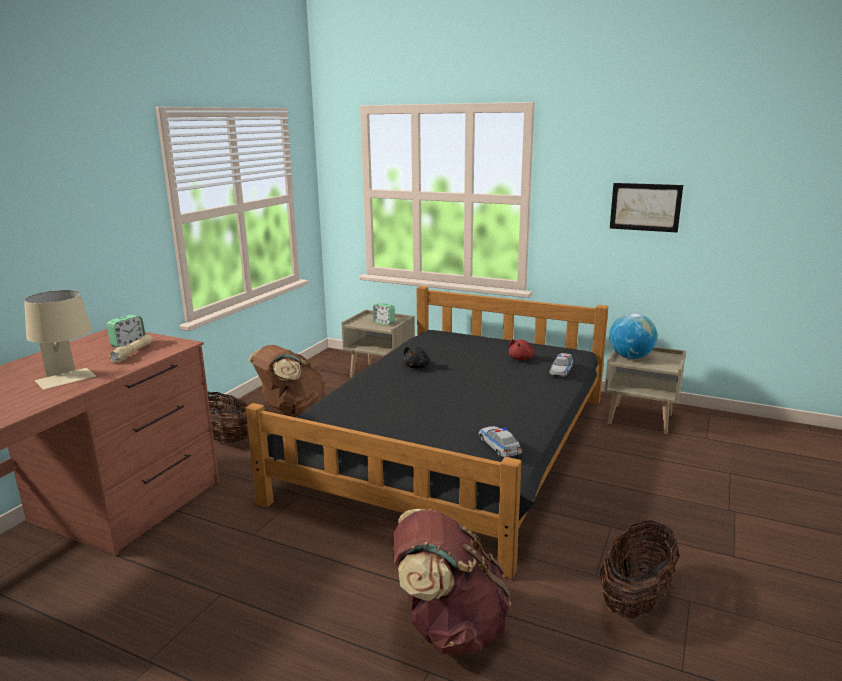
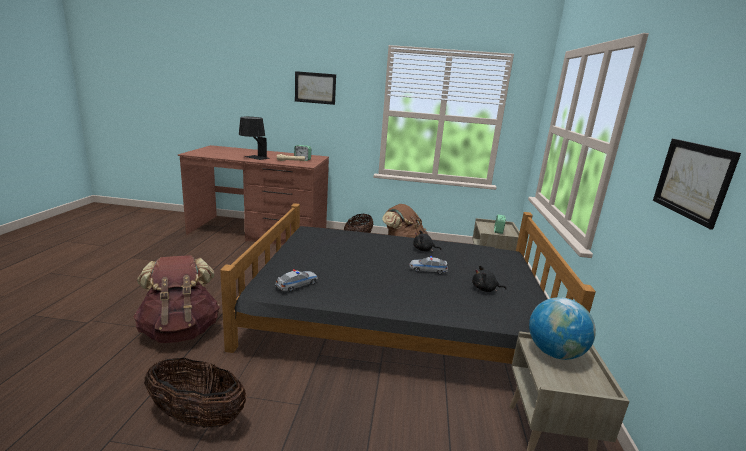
camera: 70 degrees right, 0 degrees up
(58, 203) = (315, 88): none -> picture
(69, 381) = (253, 158): beige table lamp -> black table lamp
(521, 358) = (485, 289): red plush toy -> black plush toy
(561, 370) = (475, 310): toy car -> toy car (428, 270)

